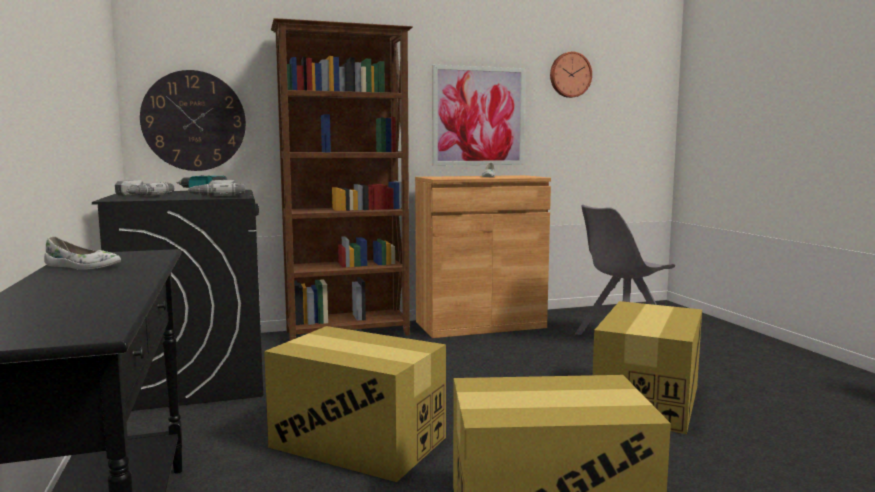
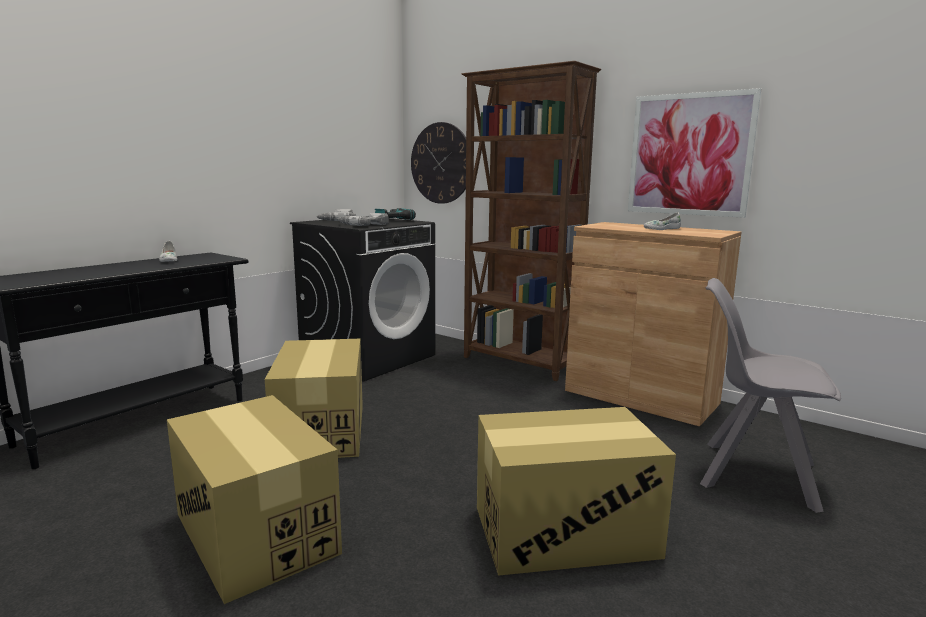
camera: 55 degrees right, 5 degrees up
(569, 75) = (841, 90): wall clock -> none

